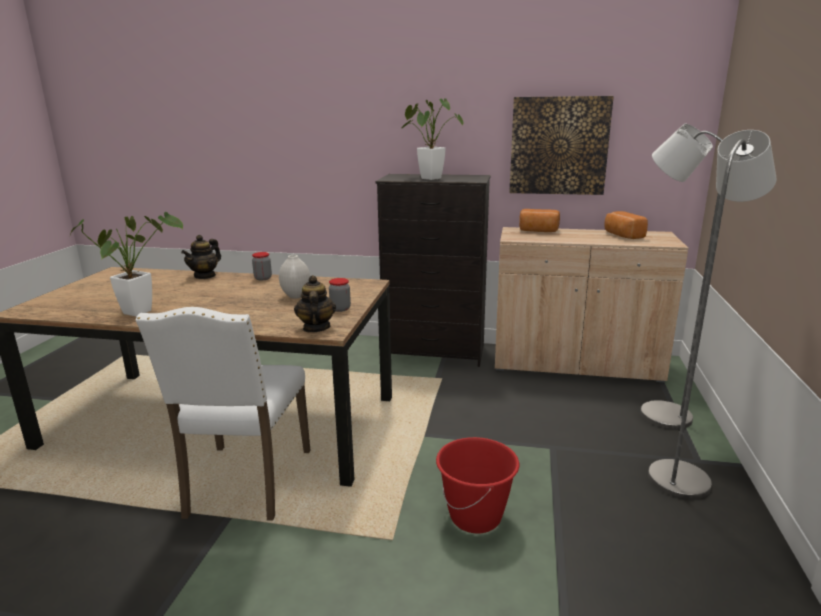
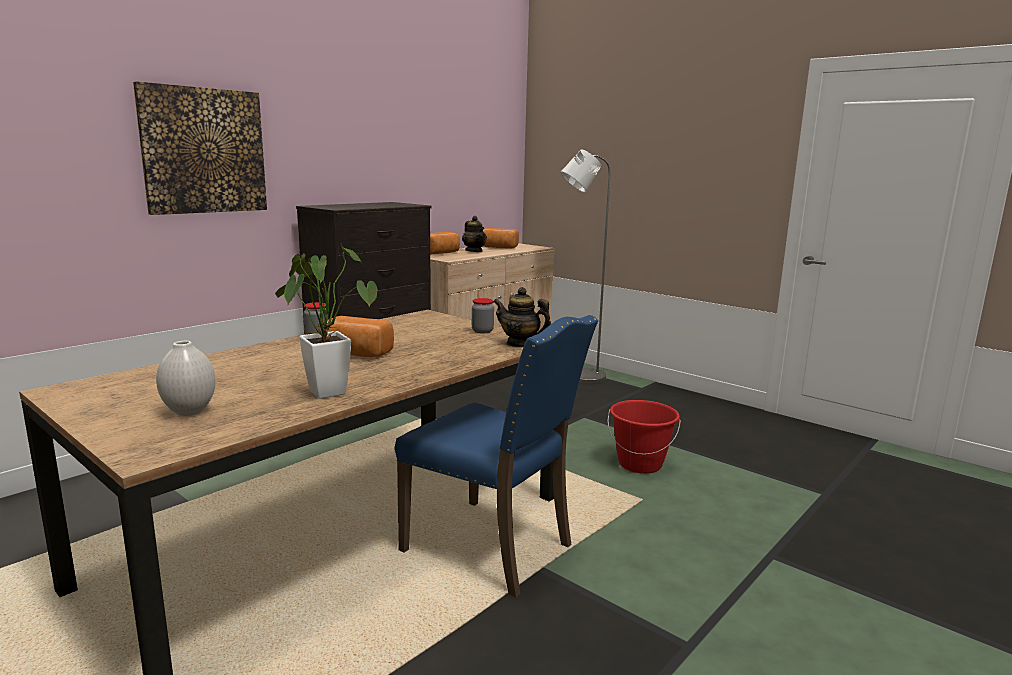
camera: 60 degrees left, 5 degrees down
(205, 276) = (238, 354): teapot -> teapot (474, 251)
(232, 296) = (356, 354): none -> bread
(246, 484) = (492, 548): white chair -> blue chair
(295, 296) = (413, 336): white vase -> white vase (188, 412)
(428, 178) = (364, 206): potted plant -> none
(559, 146) = (437, 172): picture -> picture (204, 151)
(683, 475) = (652, 397): grey floor lamp -> none

